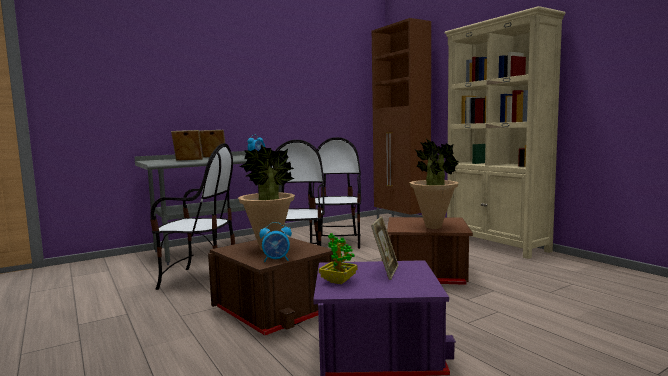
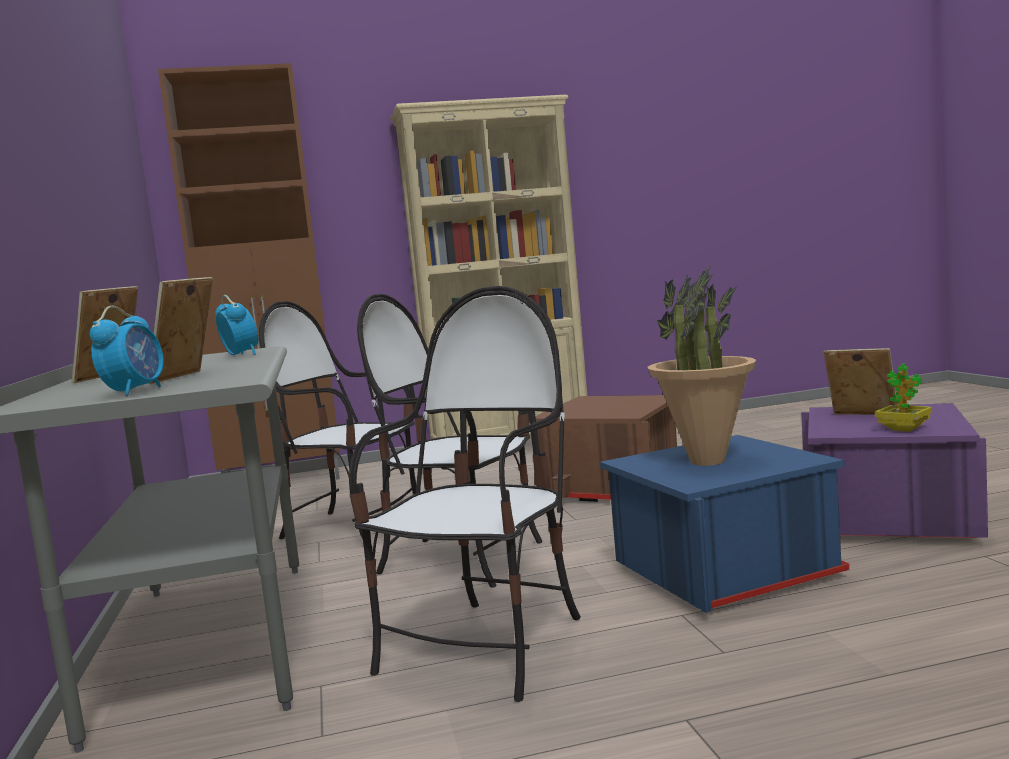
camera: 70 degrees left, 0 degrees up
(275, 309) = (722, 572): brown storage box -> blue storage box
(276, 260) = (790, 454): alarm clock -> alarm clock (135, 391)
(434, 227) = (632, 404): potted plant -> none

